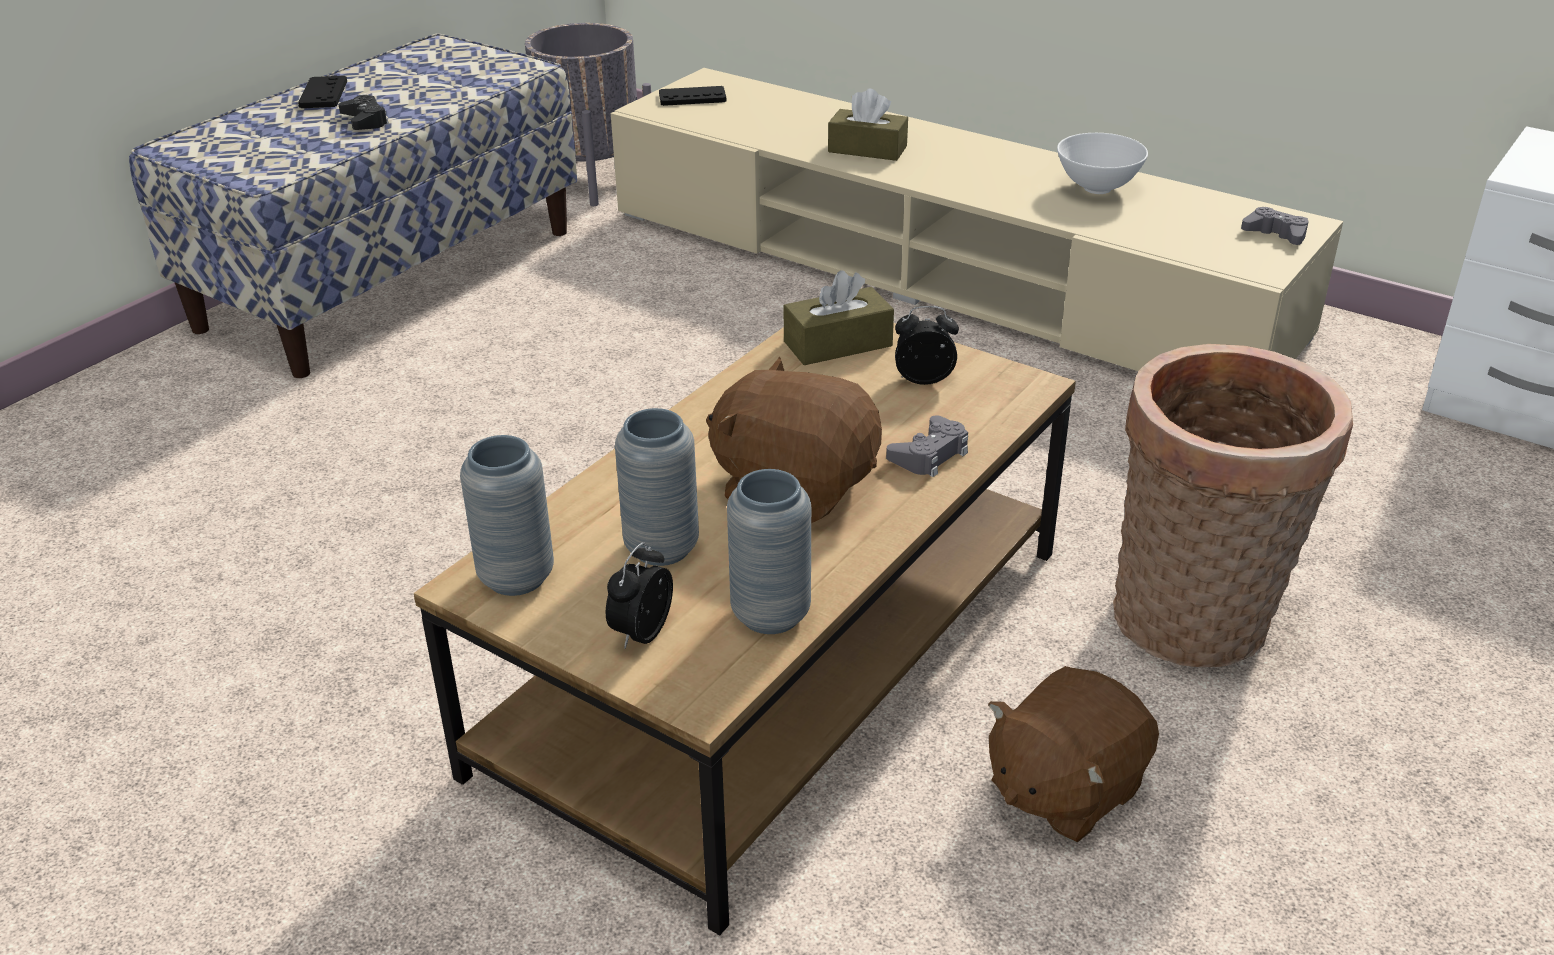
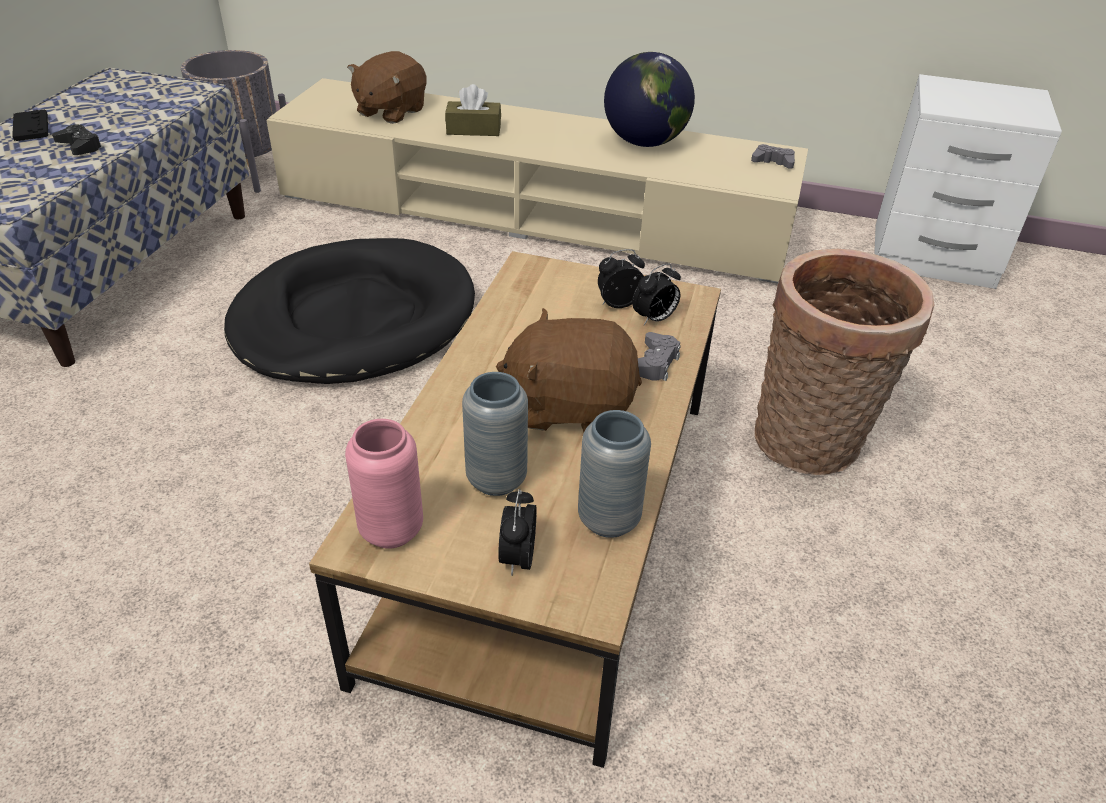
camera: 20 degrees left, 5 degrees up
(516, 577) = (391, 530): grey vase -> pink vase
(646, 373) = (354, 319): none -> black dog bed
(692, 98) = (325, 102): black game controller -> none
(838, 344) = (542, 285): brown tissue box -> none
(960, 404) = (654, 319): none -> alarm clock
(1063, 789) = (785, 585): brown plush toy -> brown plush toy (390, 111)
(1098, 188) = (645, 142): white bowl -> globe

